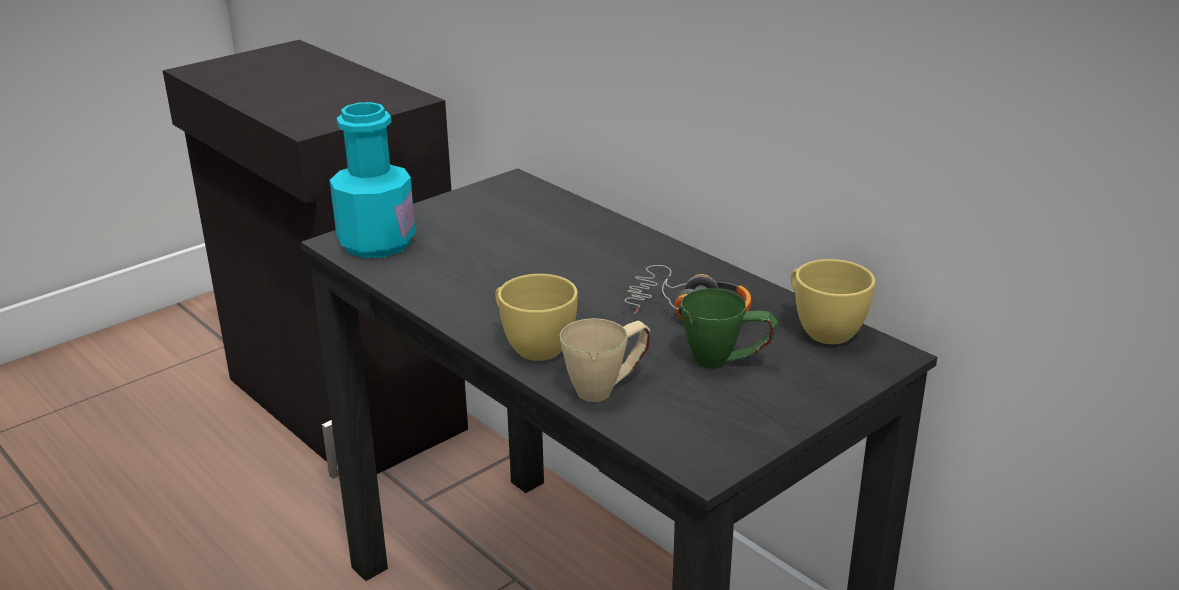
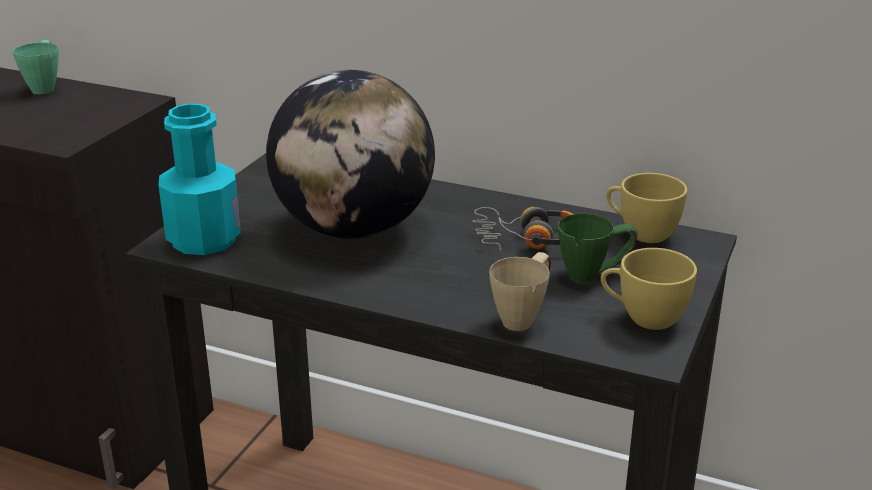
camera: 25 degrees left, 0 degrees up
(343, 73) = (45, 87): none -> green mug
(522, 261) = (354, 229): none -> globe
(532, 346) = (431, 297): yellow cup -> yellow cup (643, 317)

